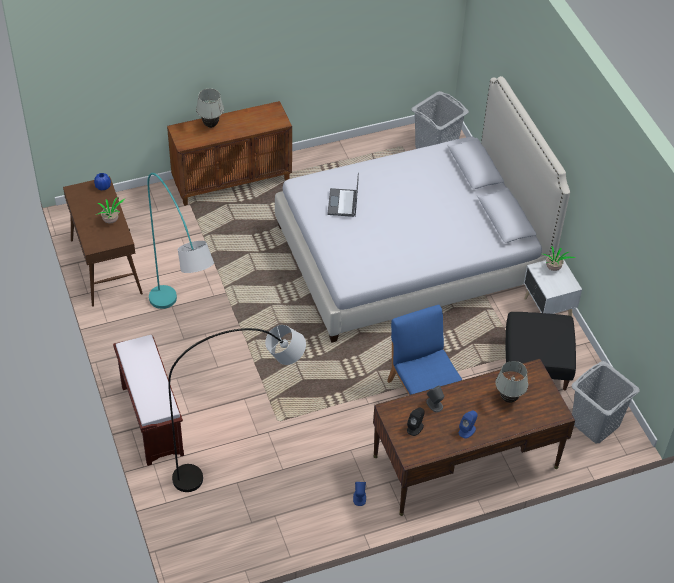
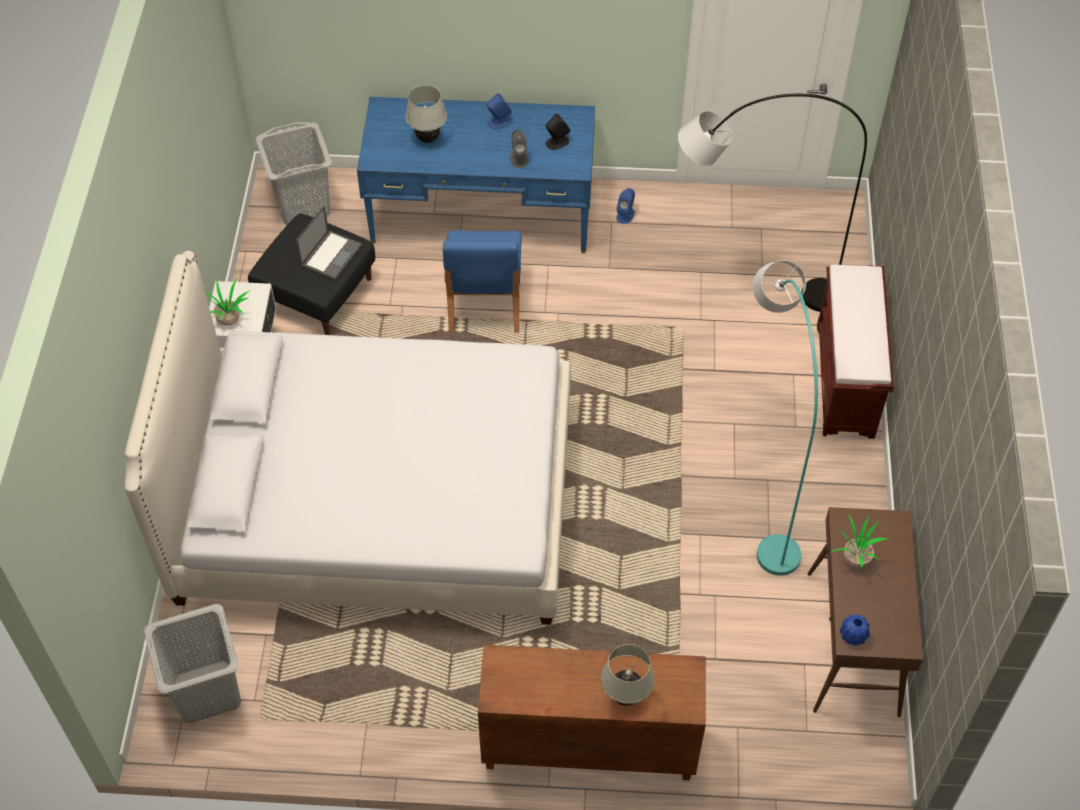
camera: 155 degrees left, 5 degrees up
(343, 203) = (472, 486): laptop -> laptop (331, 254)
(465, 462) = (481, 213): brown desk -> blue desk

